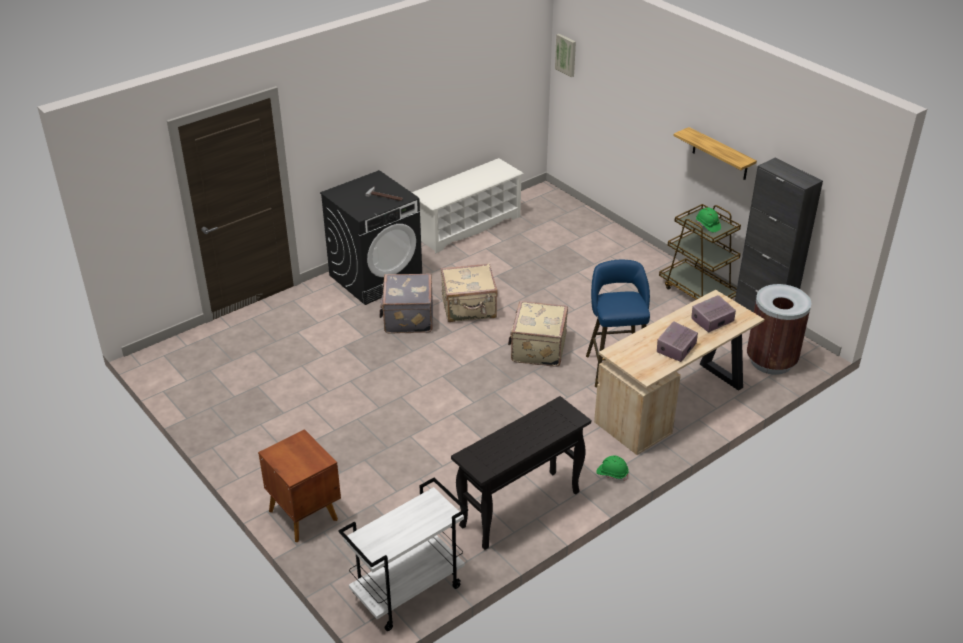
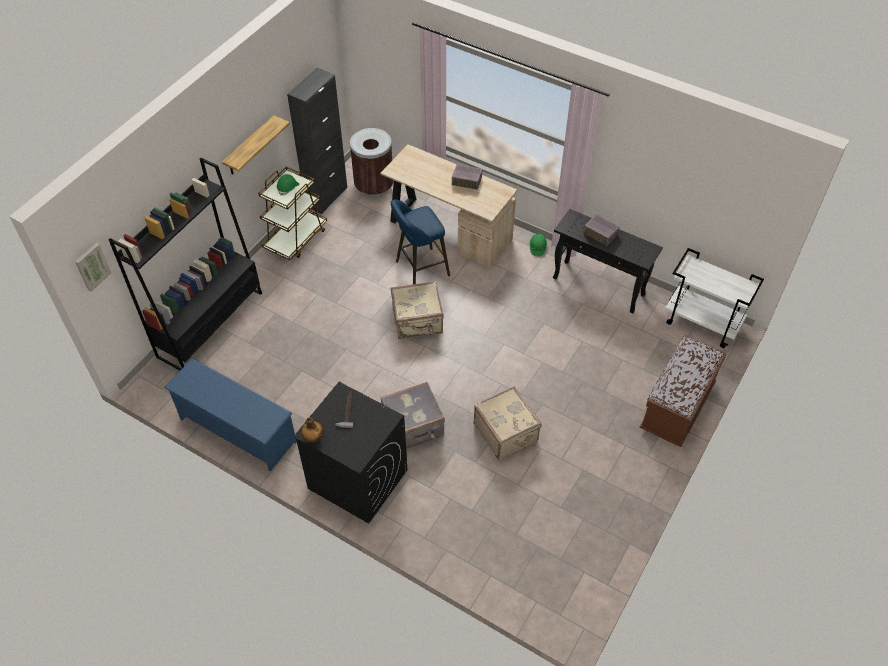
camera: 110 degrees left, 15 degrees up
(303, 514) = (677, 407): brown nightstand -> brown bench
(370, 178) = (314, 438): none -> bottle
(467, 226) = (237, 430): white shoe rack -> blue shoe rack
(469, 308) = (380, 385): beige suitcase -> beige suitcase (506, 432)
(597, 228) = (211, 324): none -> black bookcase
(712, 320) = (423, 169): radio -> radio (600, 235)

